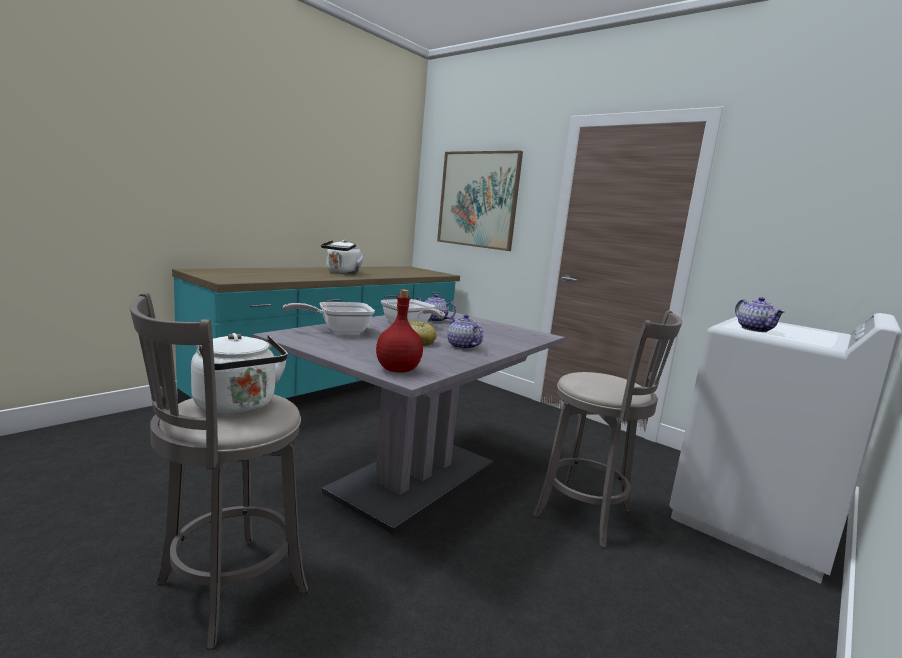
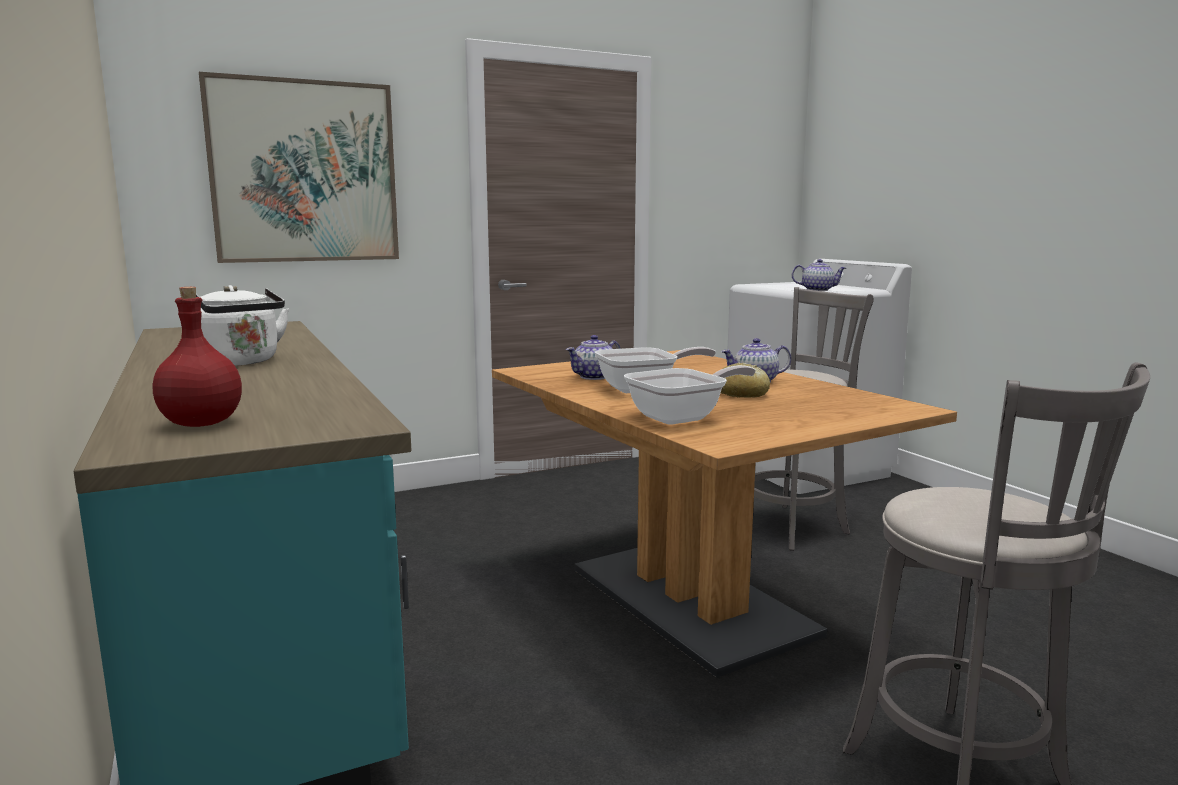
camera: 65 degrees left, 0 degrees up
(238, 407) = (986, 504): white kettle -> none
(338, 331) = (683, 417): frying pan -> frying pan turned 120 degrees counterclockwise
(398, 370) = (886, 409): red bottle -> red bottle (203, 423)
(414, 478) = (689, 601): grey dining table -> brown dining table

